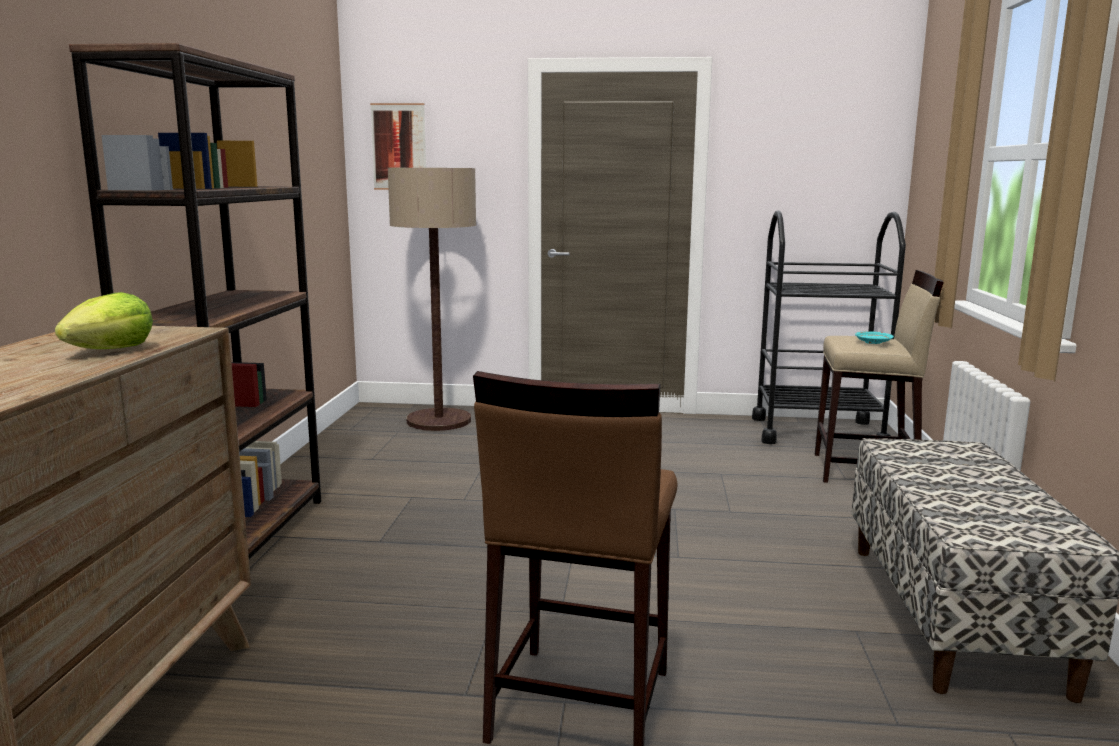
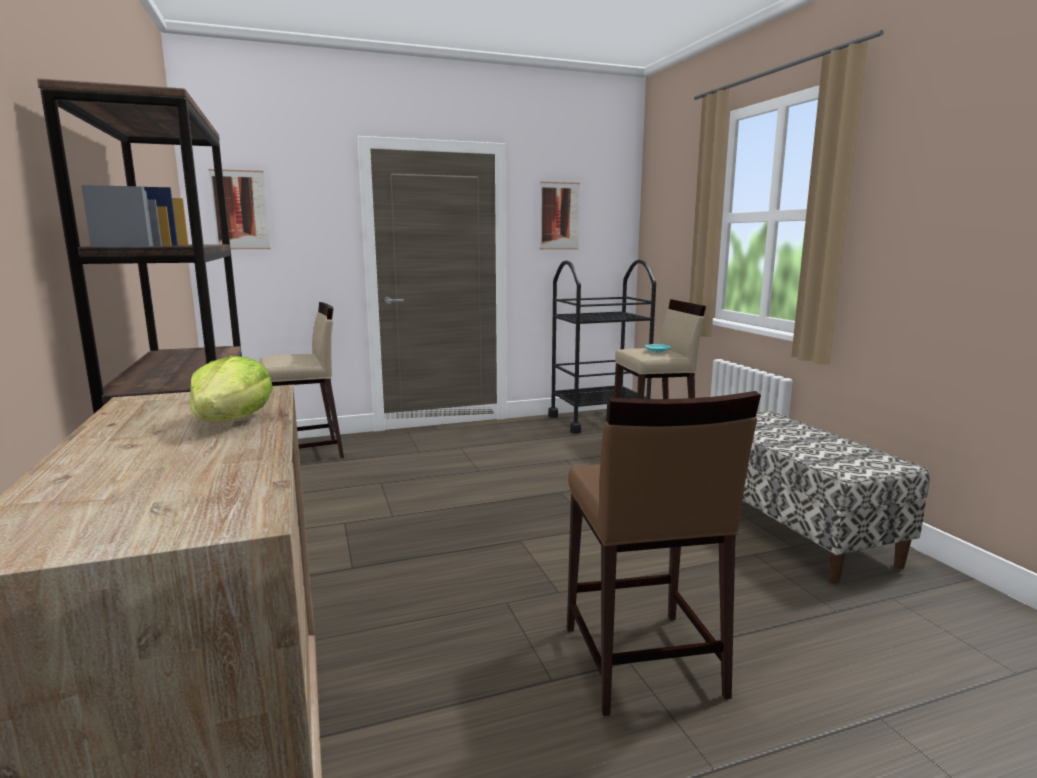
camera: 25 degrees left, 0 degrees up
(439, 421) = (306, 453): floor lamp -> beige stool
(785, 150) = (559, 216): none -> picture

